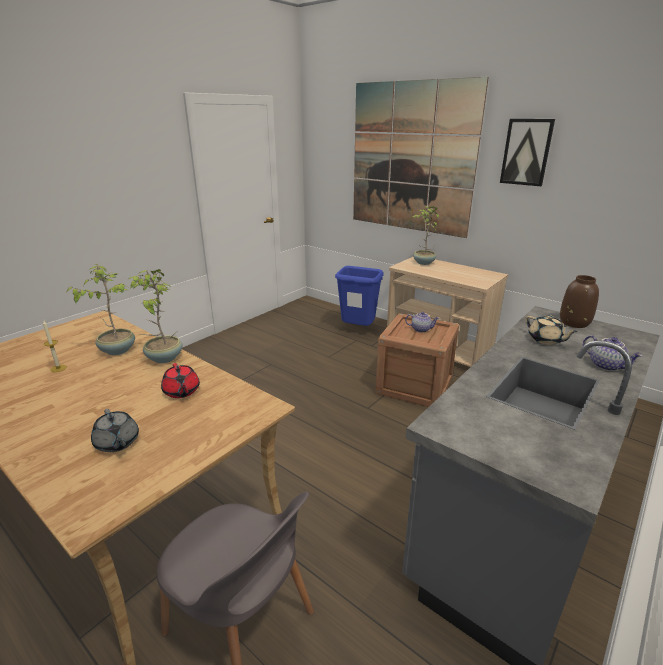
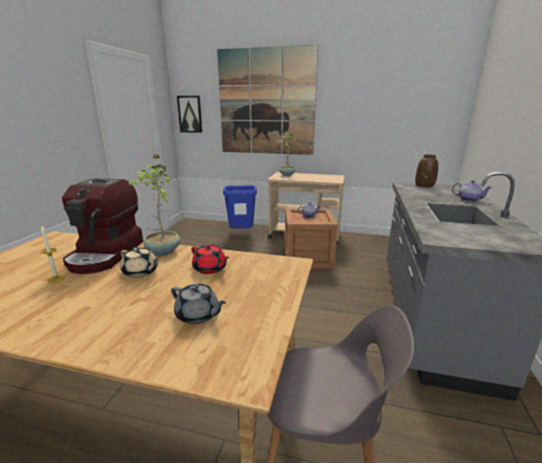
camera: 25 degrees left, 5 degrees down
(117, 350) = (106, 254): potted plant -> coffee machine
(526, 152) = (348, 93): picture -> picture (190, 114)
(545, 340) = (424, 194): beige teapot -> beige teapot (141, 272)

